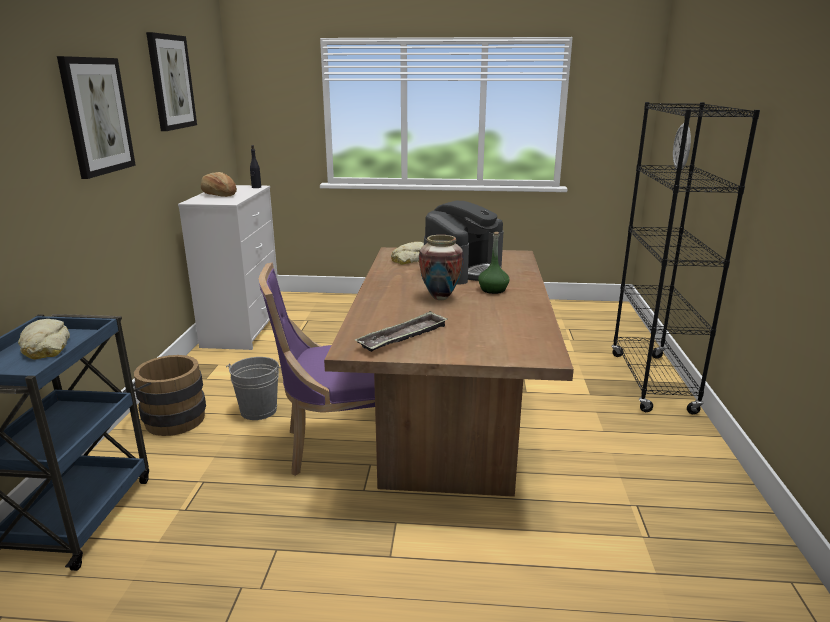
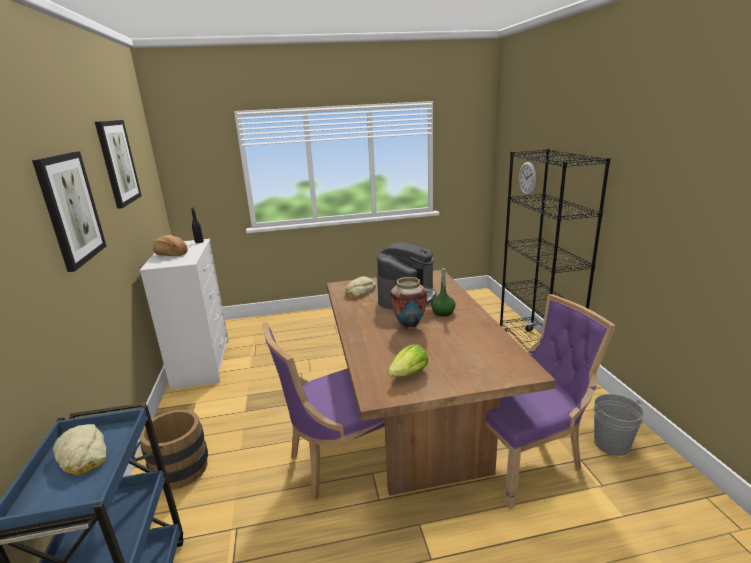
camera: 15 degrees left, 0 degrees up
(258, 410) = (253, 442): grey bucket -> grey bucket (611, 444)
(403, 337) = (409, 374): tray -> lettuce
(562, 489) = (524, 459): none -> purple chair

